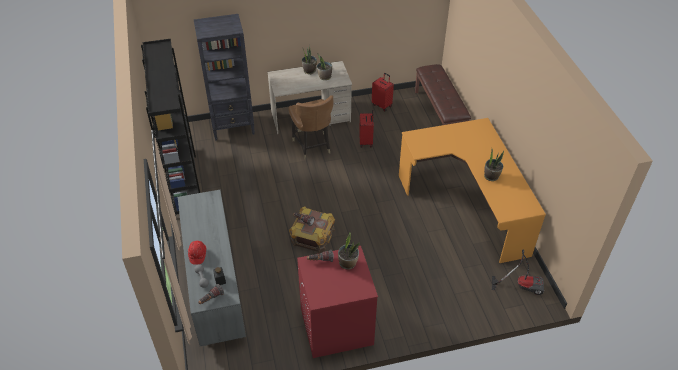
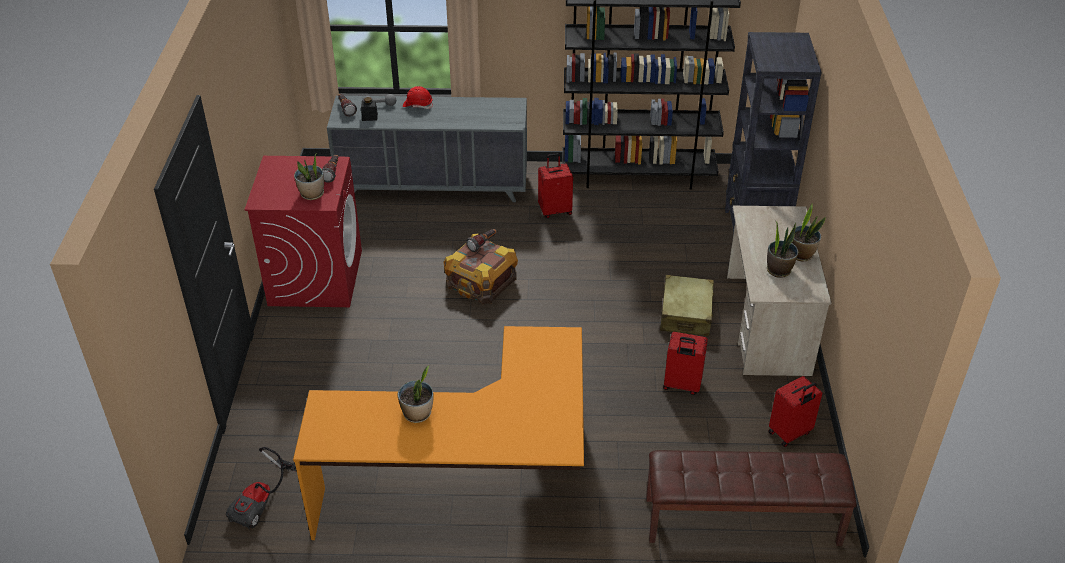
camera: 105 degrees right, 5 degrees down
(231, 215) = (555, 210): none -> red suitcase
(312, 146) = (686, 314): brown chair -> beige suitcase

